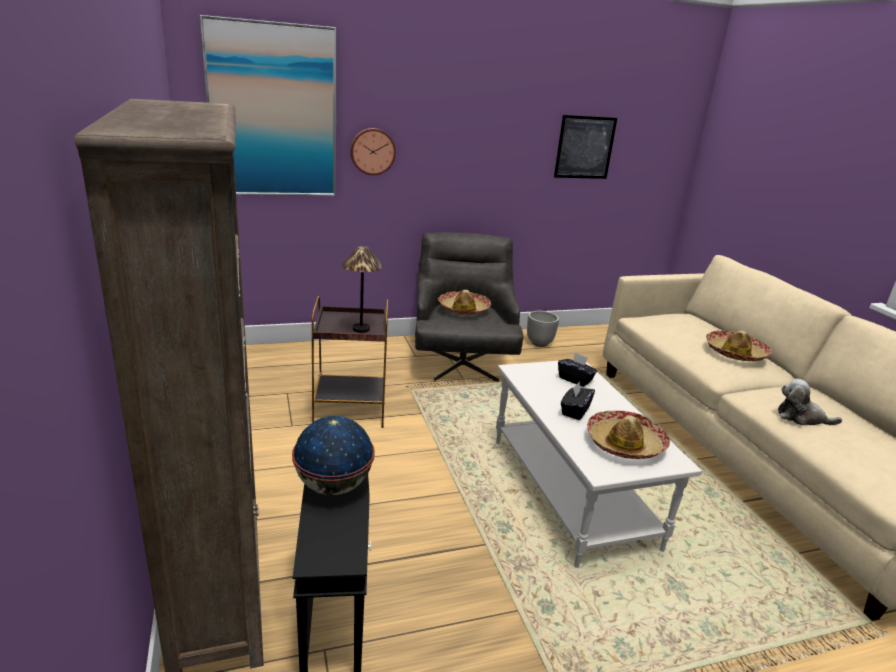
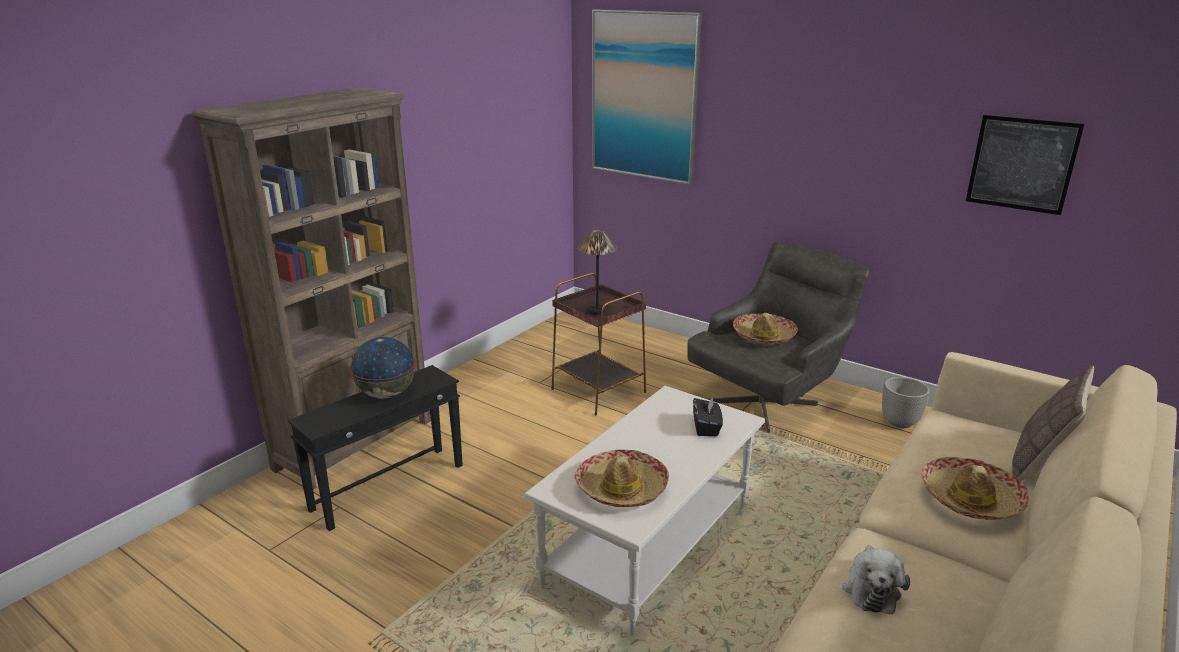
camera: 55 degrees right, 0 degrees up
(372, 151) = (731, 142): wall clock -> none
(575, 411) = (641, 446): black tissue box -> none
(711, 325) = (1039, 465): none -> pillow
(801, 417) = (871, 589): plush toy -> plush toy turned 150 degrees counterclockwise

